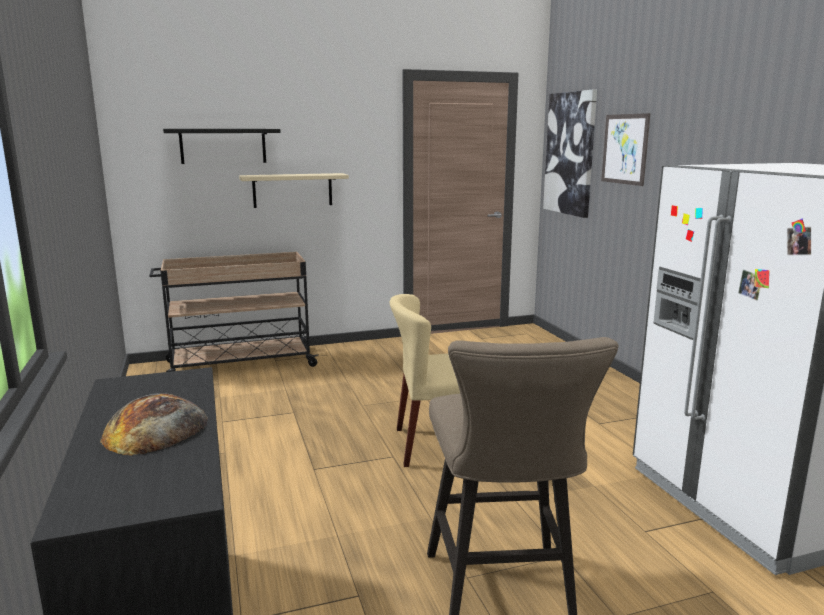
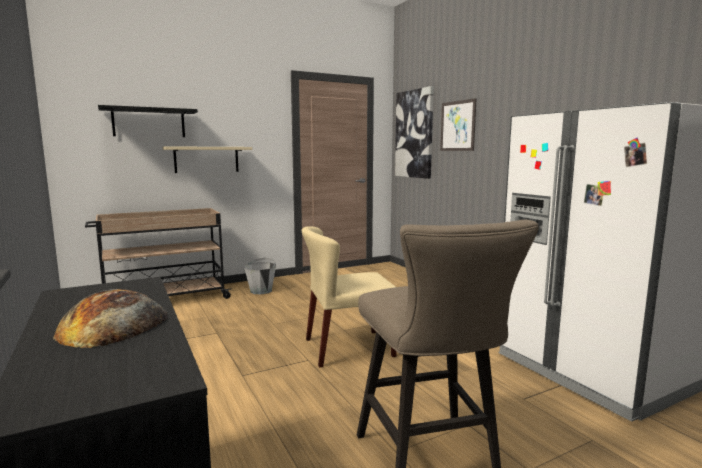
camera: 10 degrees left, 5 degrees down
(356, 358) = (261, 291): none -> grey bucket

